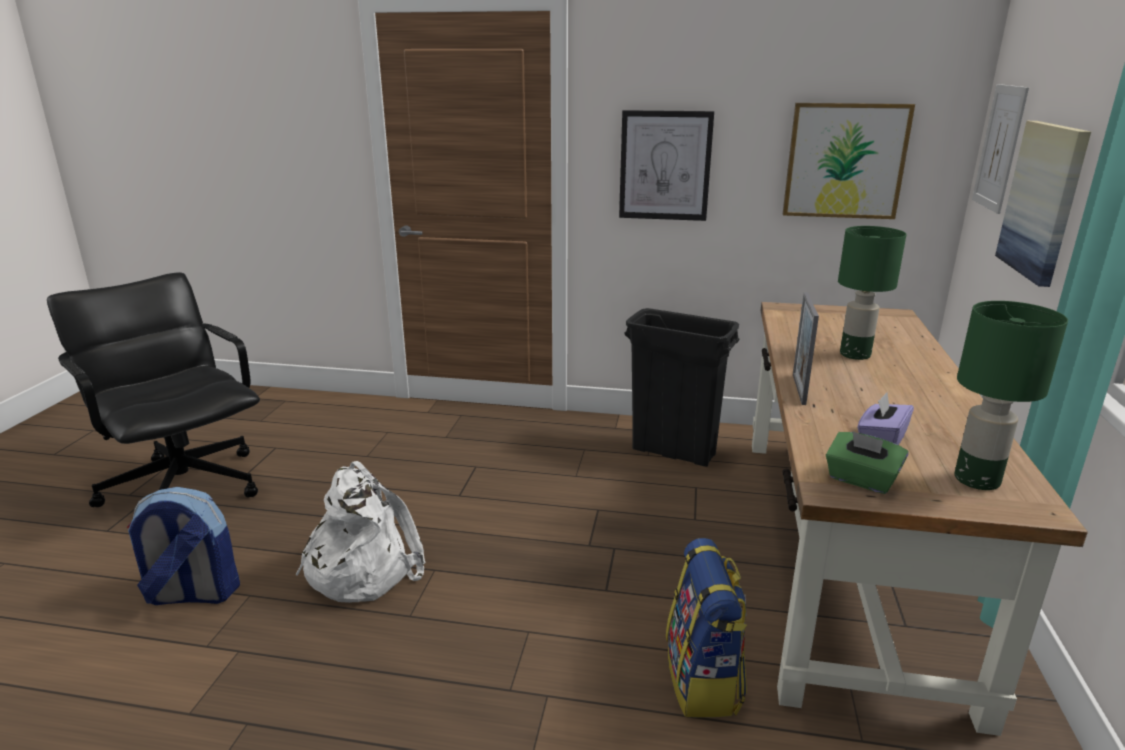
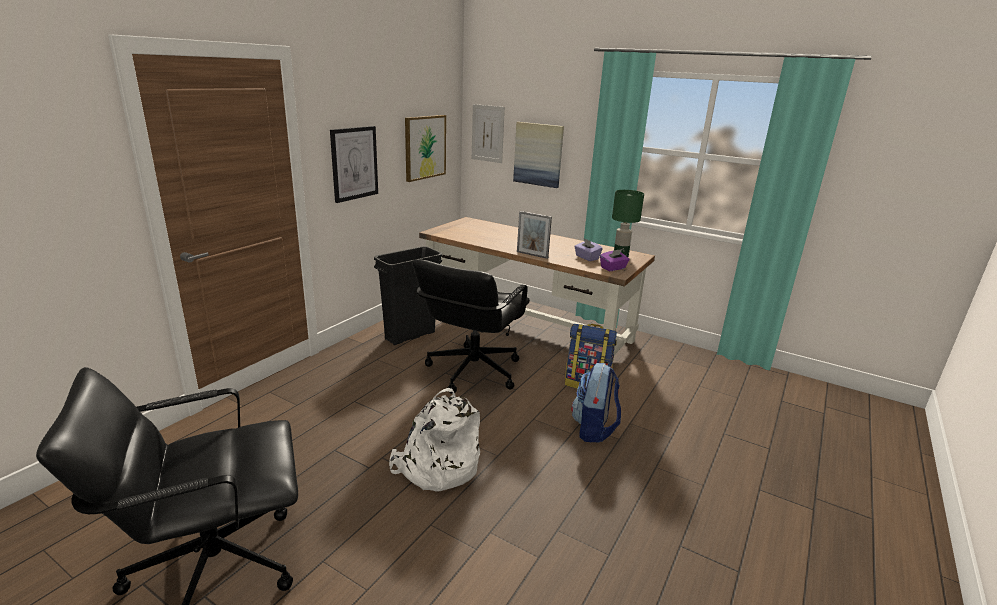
camera: 70 degrees left, 0 degrees up
(192, 594) = (407, 557): backpack -> backpack (594, 429)
(625, 532) = (472, 371): none -> black office chair
(854, 354) = (505, 238): green table lamp -> none
(861, 480) = (613, 268): green tissue box -> purple tissue box

